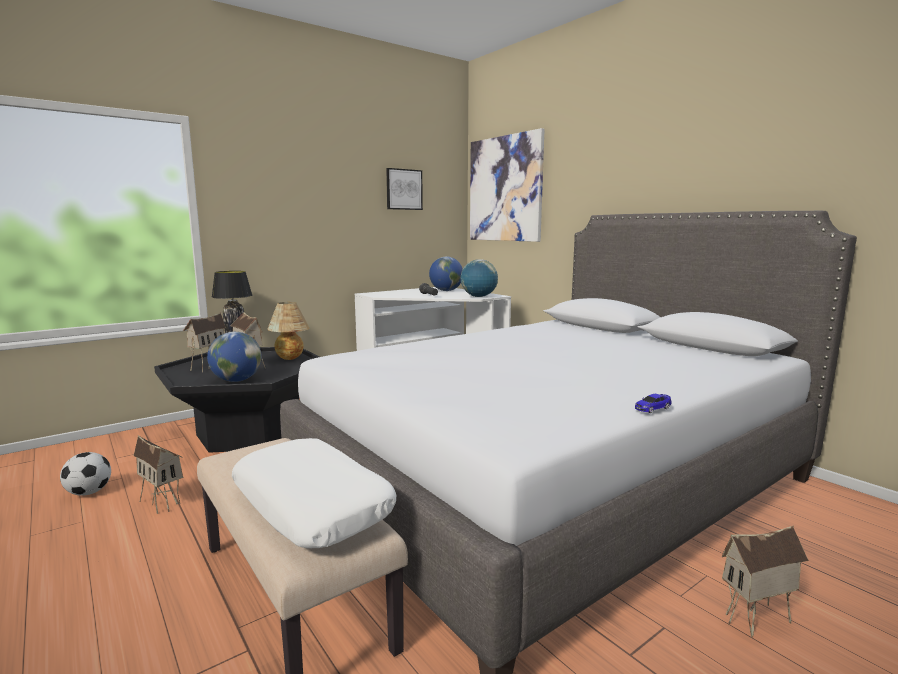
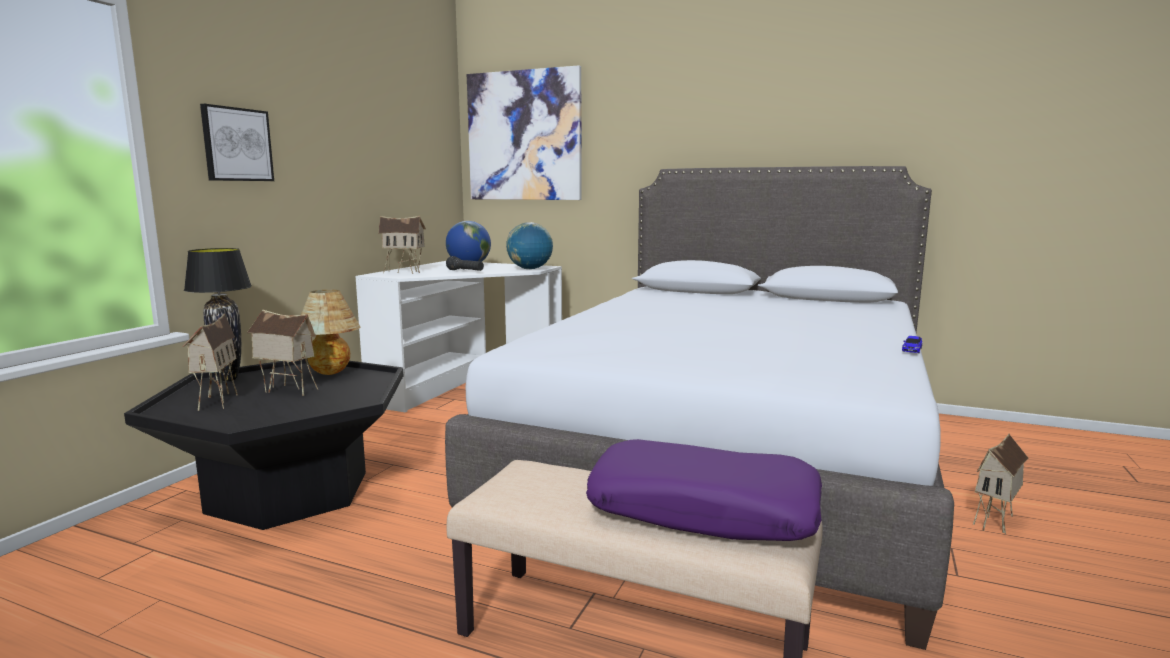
camera: 30 degrees left, 0 degrees up
(89, 492) = (131, 635): football -> none
(163, 503) = (294, 609): toy house -> toy house (404, 272)
(236, 380) = (309, 410): globe -> none
(312, 505) = (703, 509): white pillow -> purple pillow
(403, 189) = (399, 131): picture -> picture (237, 144)

